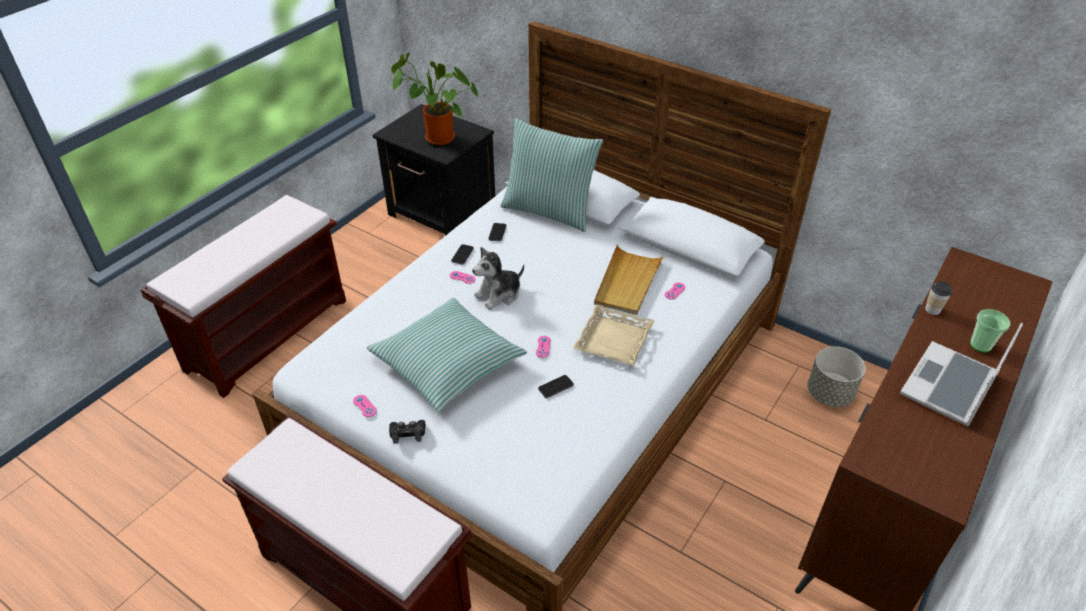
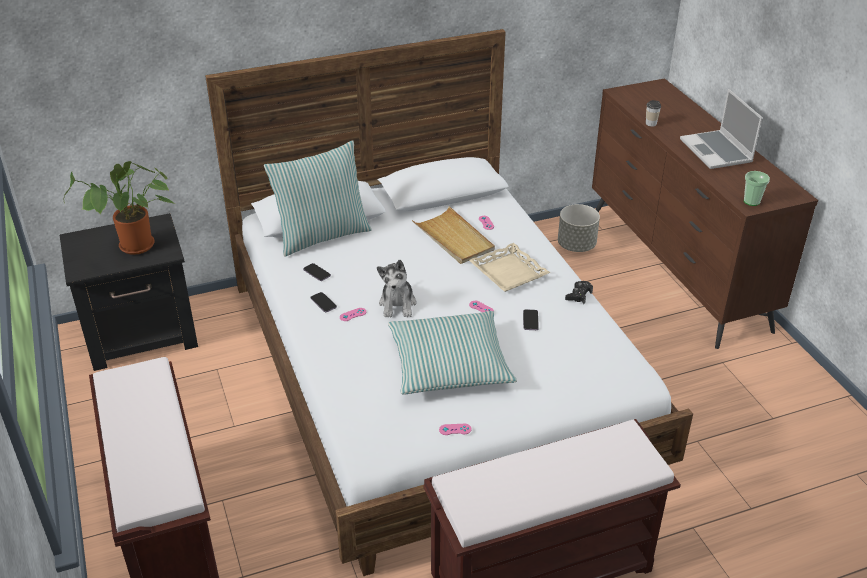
camera: 55 degrees left, 5 degrees down
(408, 433) = (508, 416): black game controller -> black game controller (579, 295)
(980, 345) = (694, 125): cup -> cup (751, 201)

